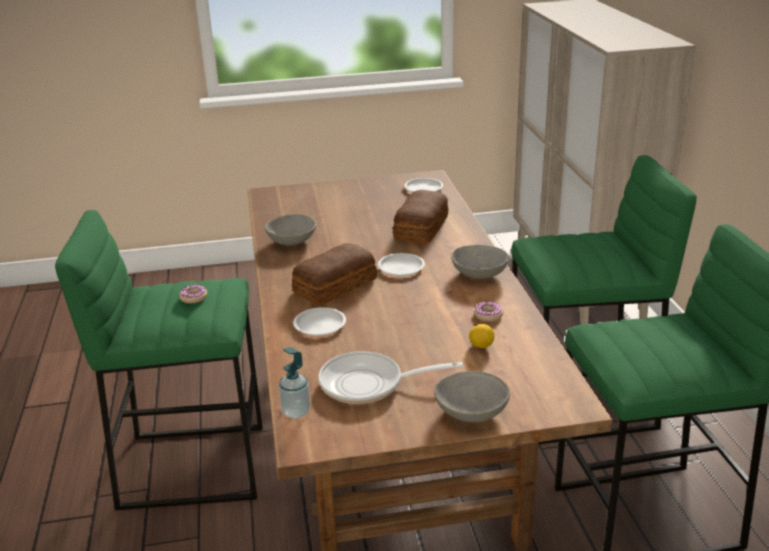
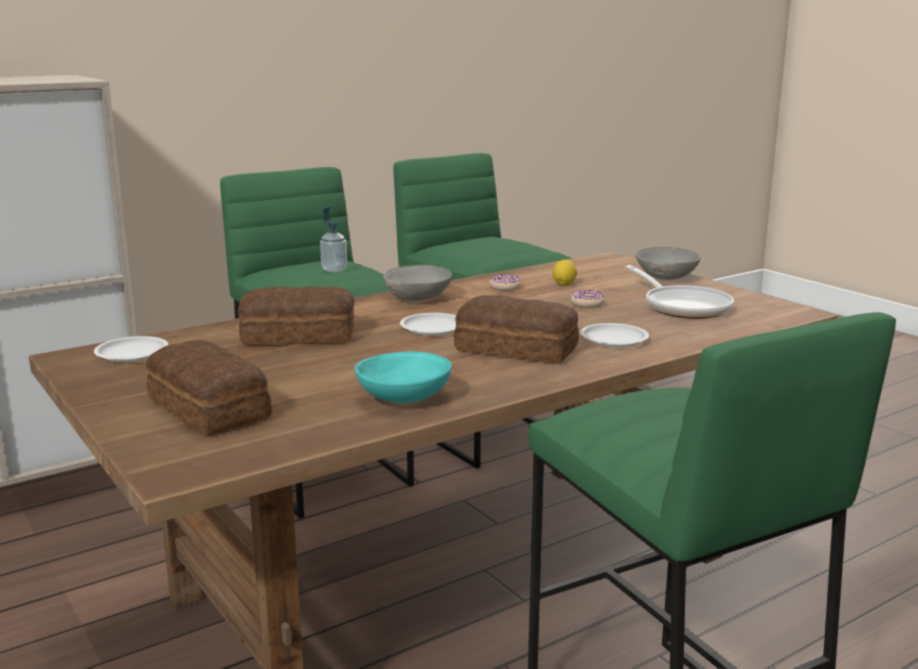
camera: 115 degrees left, 10 degrees down
(193, 297) = (659, 408): donut -> donut (587, 304)
(291, 241) = (404, 398): grey bowl -> turquoise bowl
(296, 412) = (766, 321): soap dispenser -> soap dispenser (334, 269)
(325, 200) = (207, 409): none -> bread

